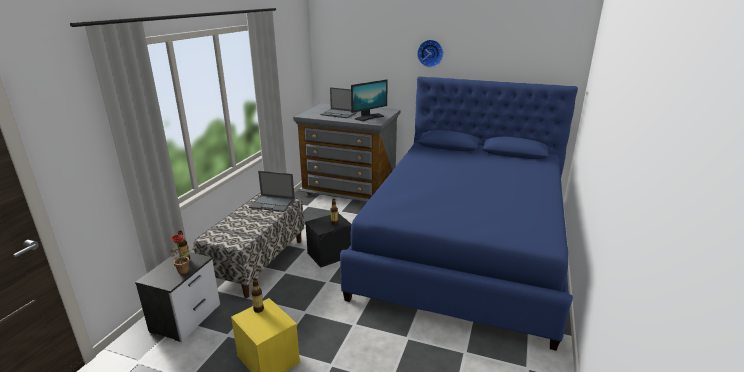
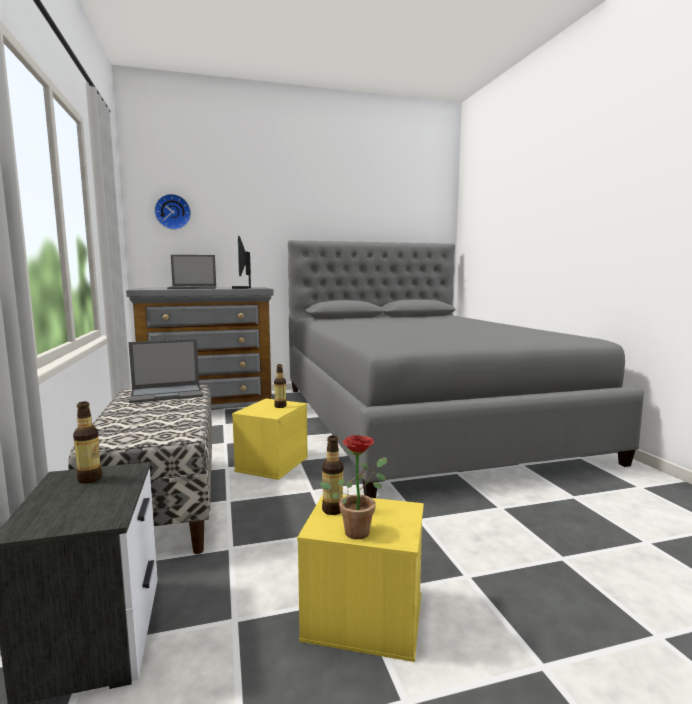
camera: 35 degrees left, 15 degrees down
(186, 270) = (117, 490): potted plant -> potted plant (359, 529)
(330, 254) = (272, 463): black storage box -> yellow storage box
(369, 117) = (241, 288): monitor -> monitor turned 150 degrees clockwise
(430, 53) = (298, 214): wall clock -> wall clock (173, 212)
(466, 246) = (420, 419): blue bed -> grey bed

